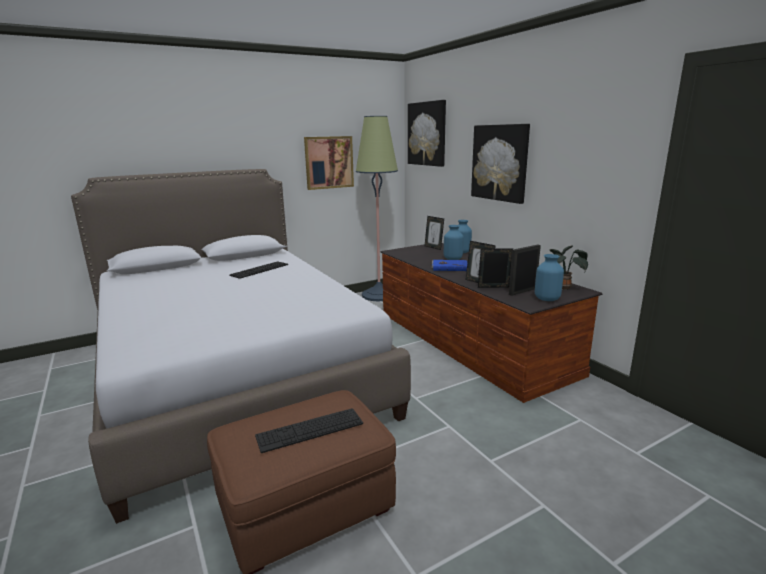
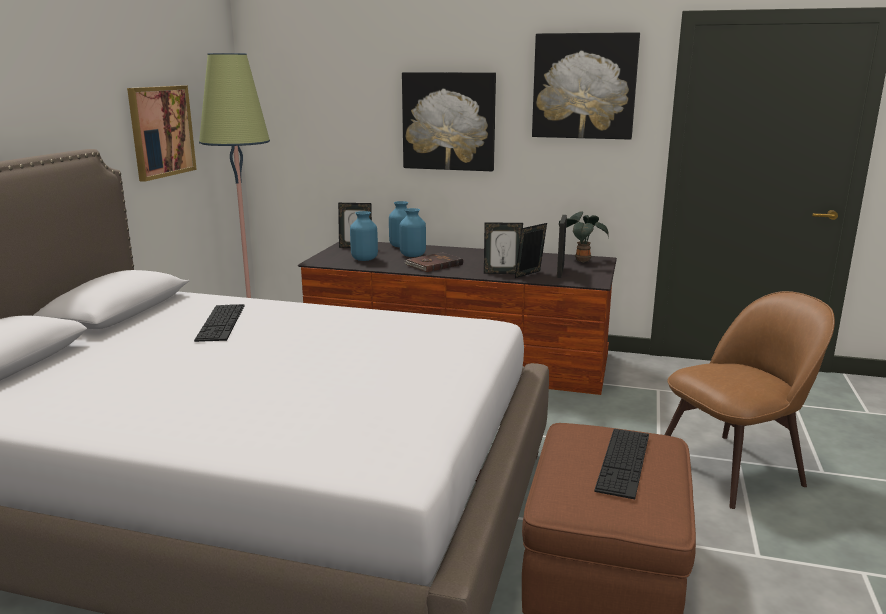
camera: 45 degrees left, 0 degrees up
(427, 134) = (296, 82): picture -> picture (584, 86)
(449, 267) = (433, 264): blue book -> brown book
(527, 507) = (733, 468): none -> brown chair
(547, 299) = (594, 273): blue vase -> blue vase (365, 259)

